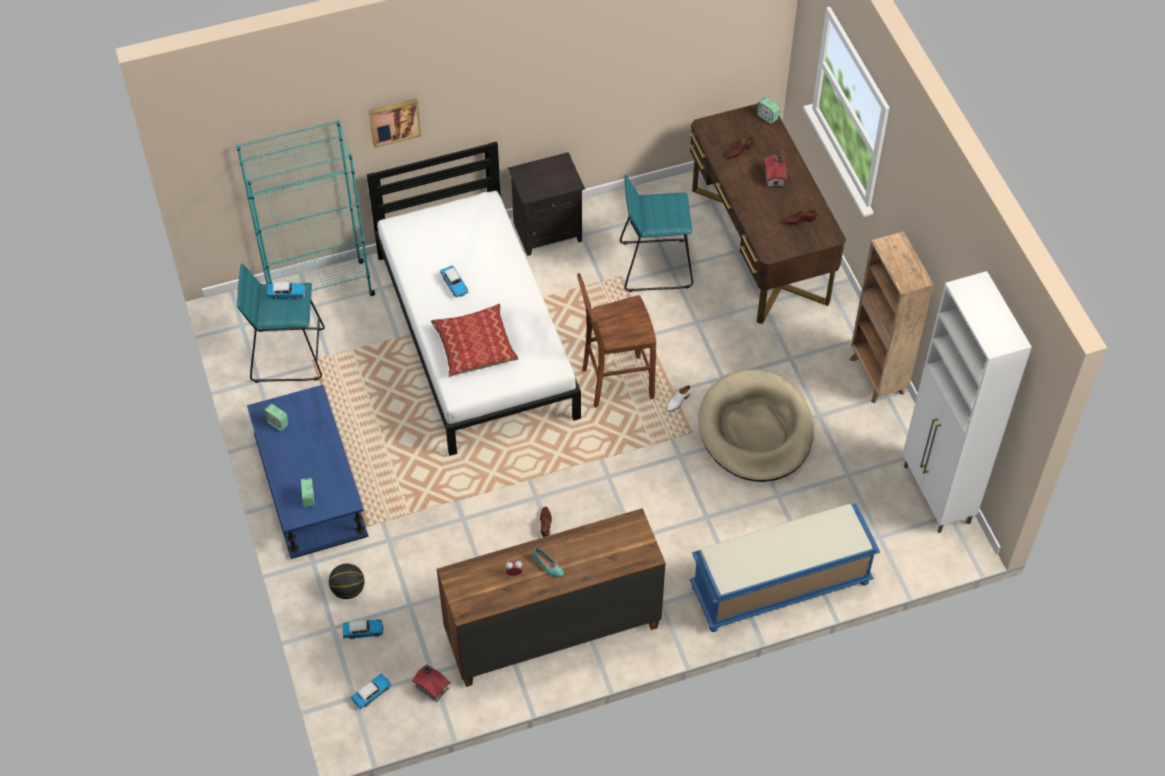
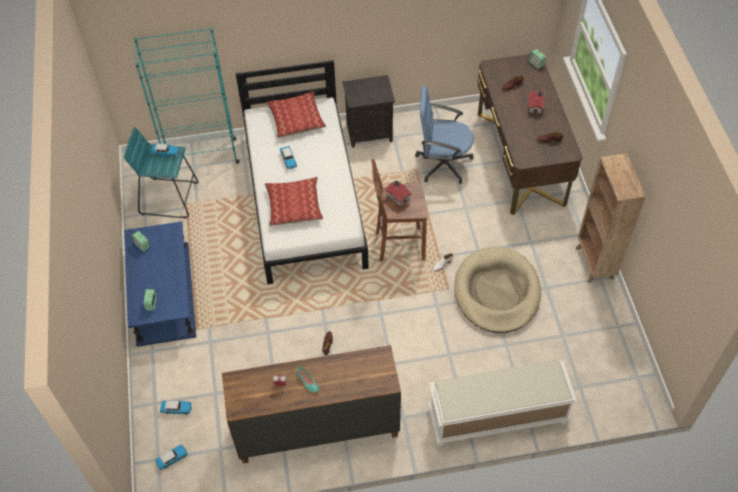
camera: 10 degrees right, 0 degrees up
(348, 589) = (172, 375): basketball -> none
(394, 121) = (256, 34): picture -> none
(432, 686) = (218, 459): toy house -> toy house (398, 197)
(453, 227) = (296, 119): none -> pillow
(655, 264) = (442, 163): turquoise stool -> blue office chair
(779, 586) = (496, 416): blue bench -> white bench
(936, 496) = (629, 360): white cabinet -> none

